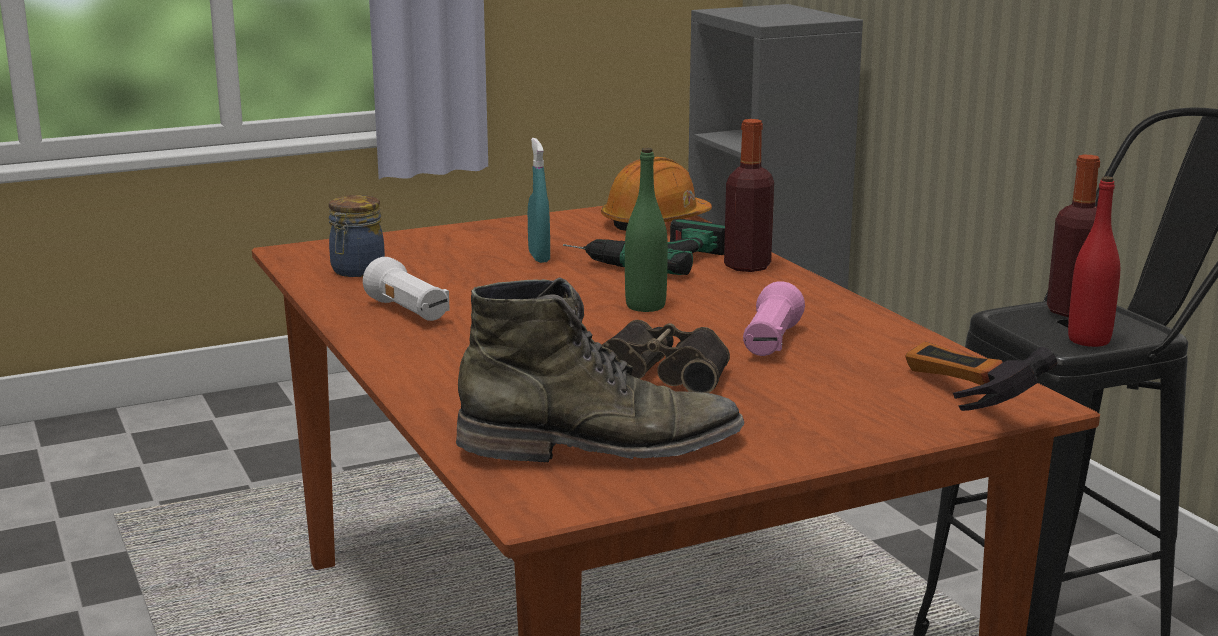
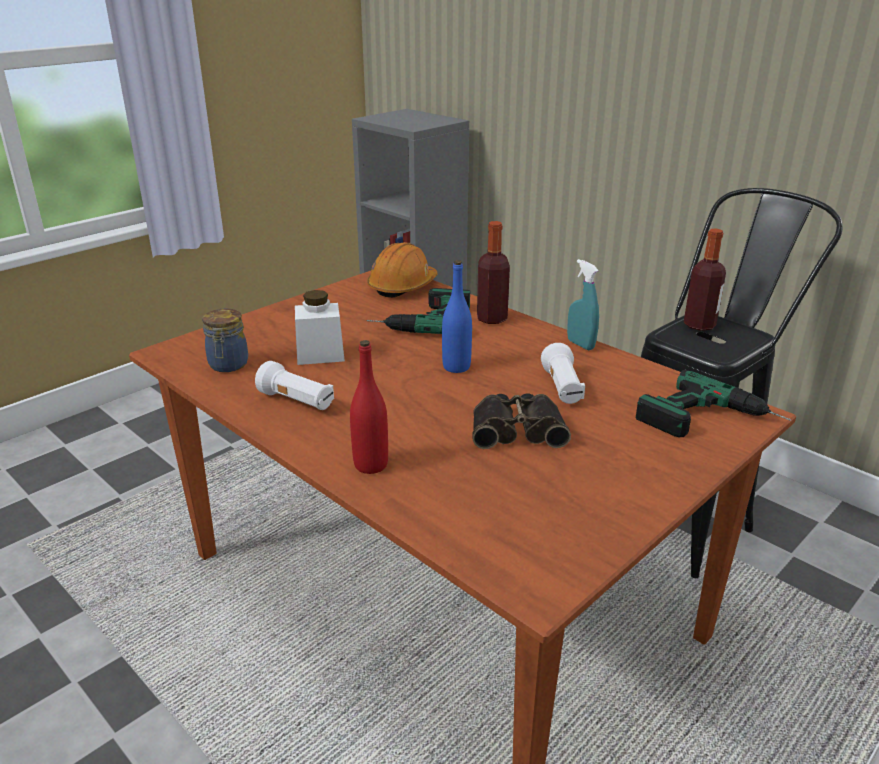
camera: 20 degrees left, 10 degrees up
(479, 274) = (320, 354): none -> white jar
(539, 257) = (350, 331): turquoise spray bottle -> turquoise spray bottle (580, 344)
(602, 447) = (535, 515): green boot -> none
(645, 306) = (456, 367): green bottle -> blue bottle
(770, 343) = (562, 388): pink flashlight -> white flashlight
(955, 401) = (712, 421): hammer -> power drill
(1089, 340) = (728, 348): red bottle -> red bottle (371, 465)

